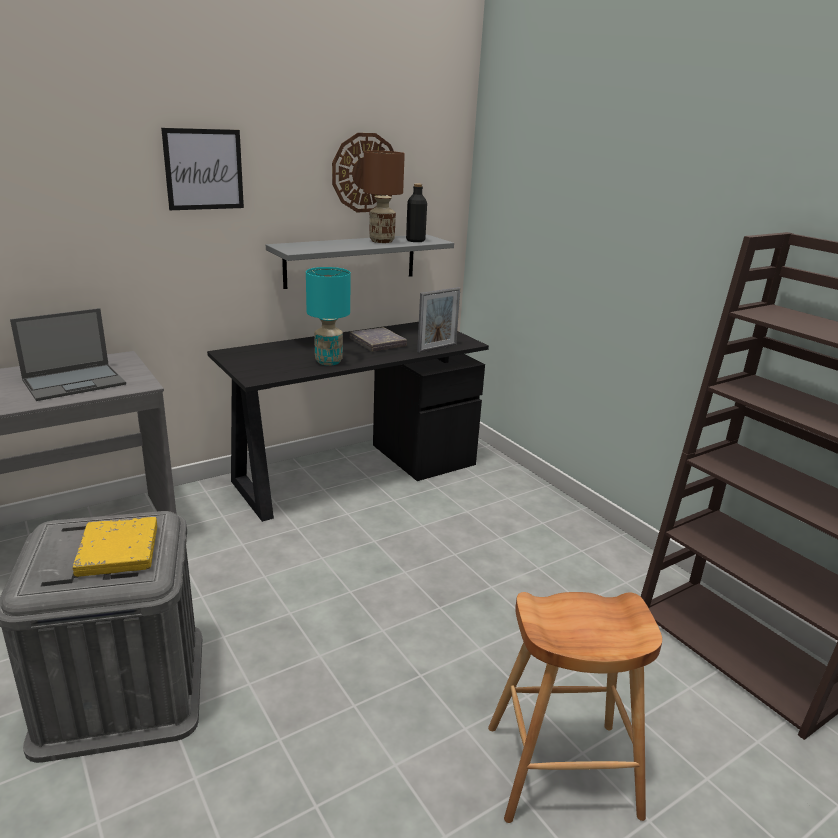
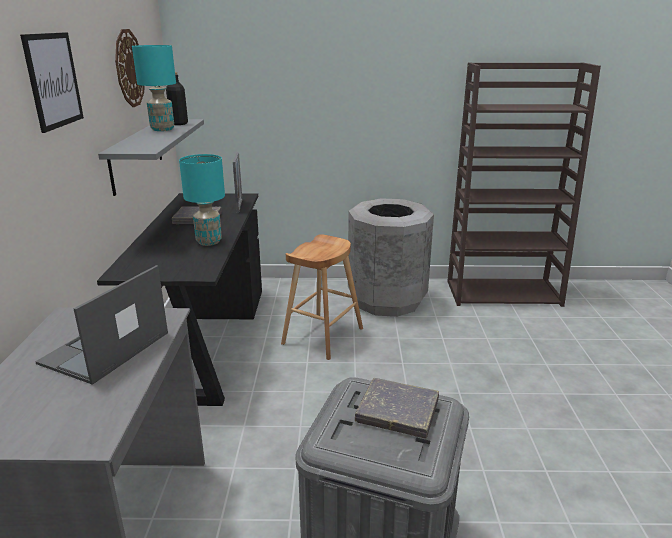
camera: 55 degrees left, 0 degrees up
(75, 382) = (104, 349): laptop -> laptop turned 150 degrees counterclockwise
(118, 551) = (397, 411): yellow book -> grey book
(382, 241) = (162, 129): brown table lamp -> turquoise table lamp
(562, 770) = (555, 374): brown stool -> brown stool (323, 336)
(567, 550) = (387, 300): none -> grey trash can

